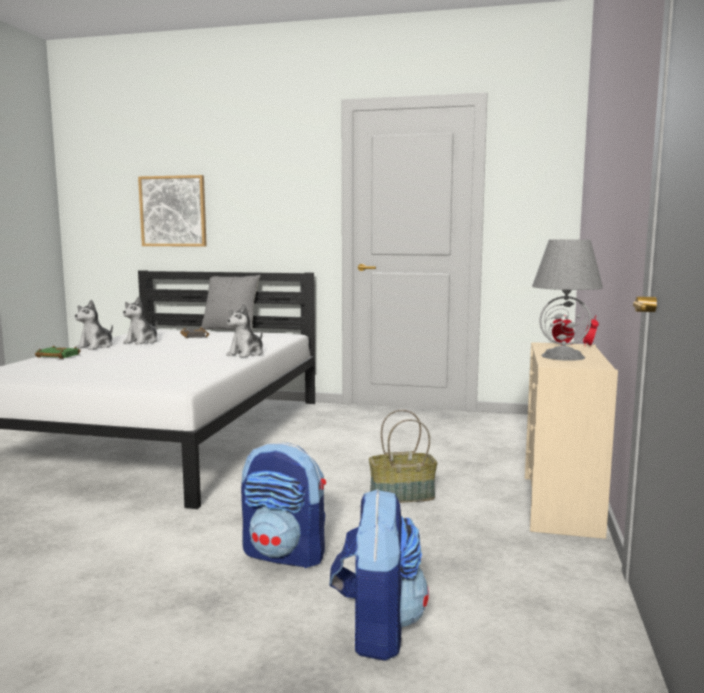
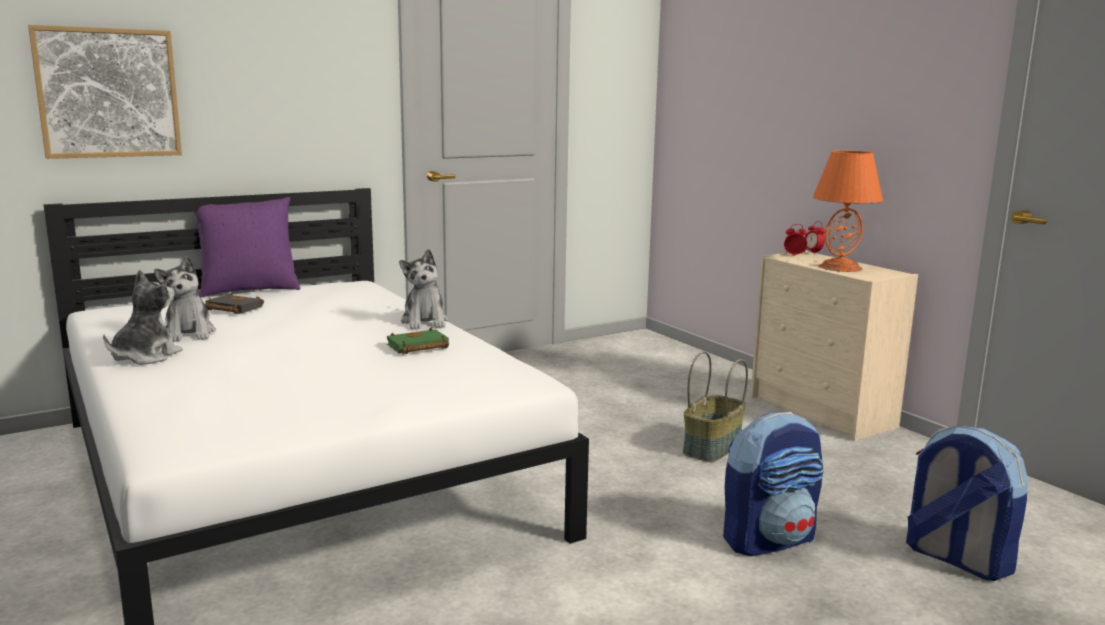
camera: 45 degrees left, 5 degrees up
(56, 356) = (157, 387): green book -> green book (417, 347)
(96, 346) = (144, 357): plush toy -> plush toy turned 135 degrees counterclockwise
(231, 330) = (249, 290): grey pillow -> purple pillow
(563, 356) = (840, 267): grey table lamp -> orange table lamp

